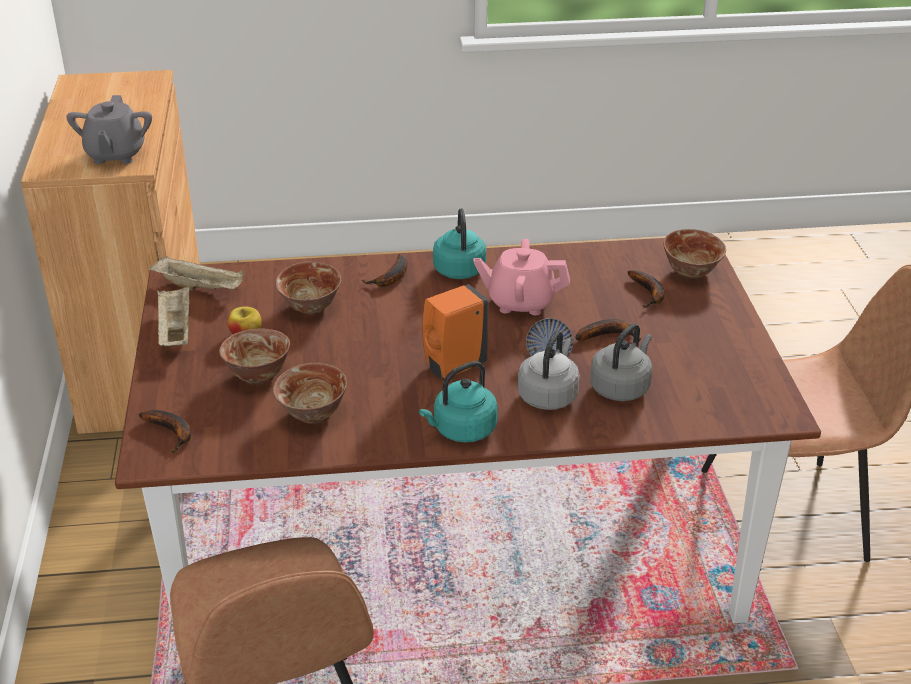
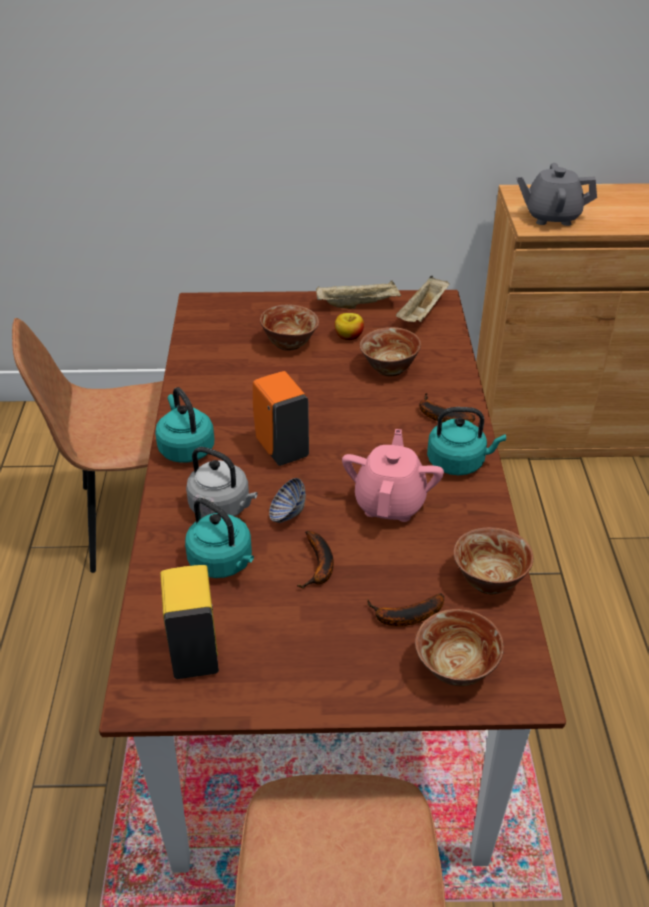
camera: 95 degrees right, 5 degrees up
(172, 432) = (226, 310): banana -> none
(313, 414) = (231, 370): bowl -> bowl (488, 581)
(621, 387) = (223, 563): grey kettle -> turquoise kettle
(725, 391) = (194, 651): none -> yellow soap dispenser

